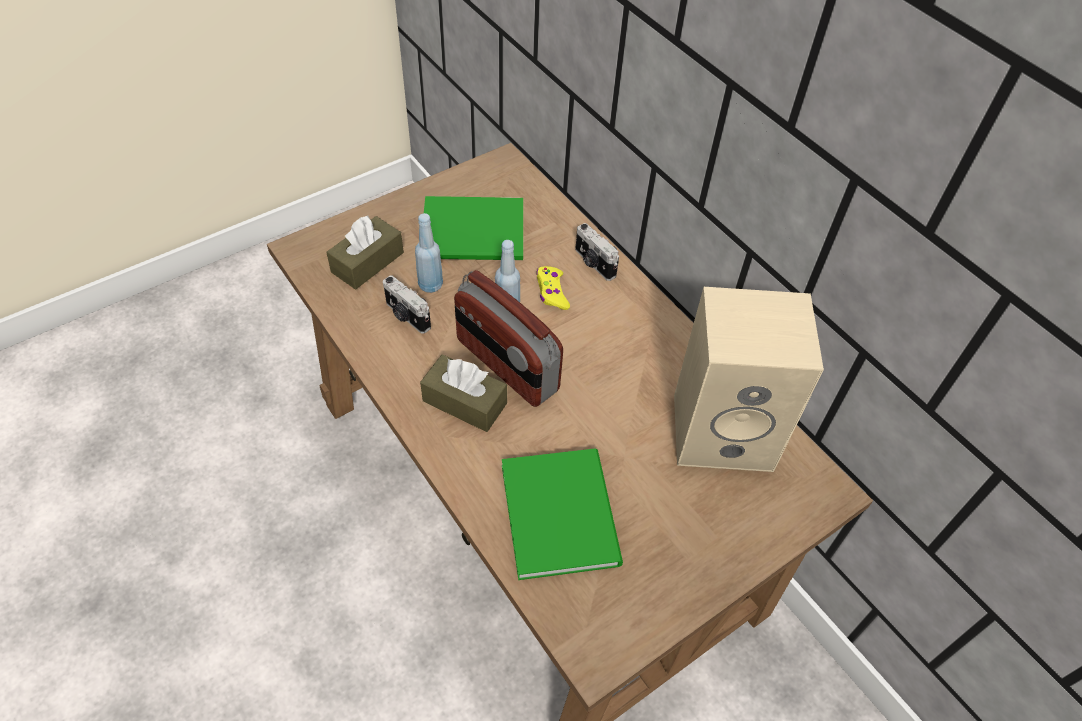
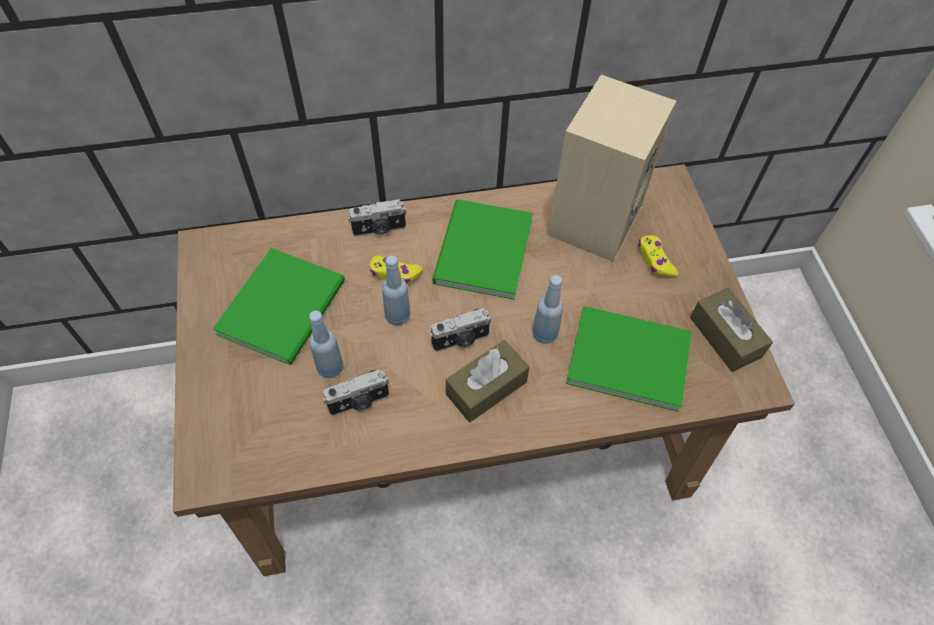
camera: 65 degrees left, 5 degrees up
(367, 262) = (266, 415): brown tissue box -> brown tissue box (725, 337)
(506, 365) = (461, 340): radio -> camera
(549, 430) = (545, 334): none -> blue bottle
(615, 347) = (480, 253): none -> green book
(705, 506) = (655, 260): none -> yellow game controller

